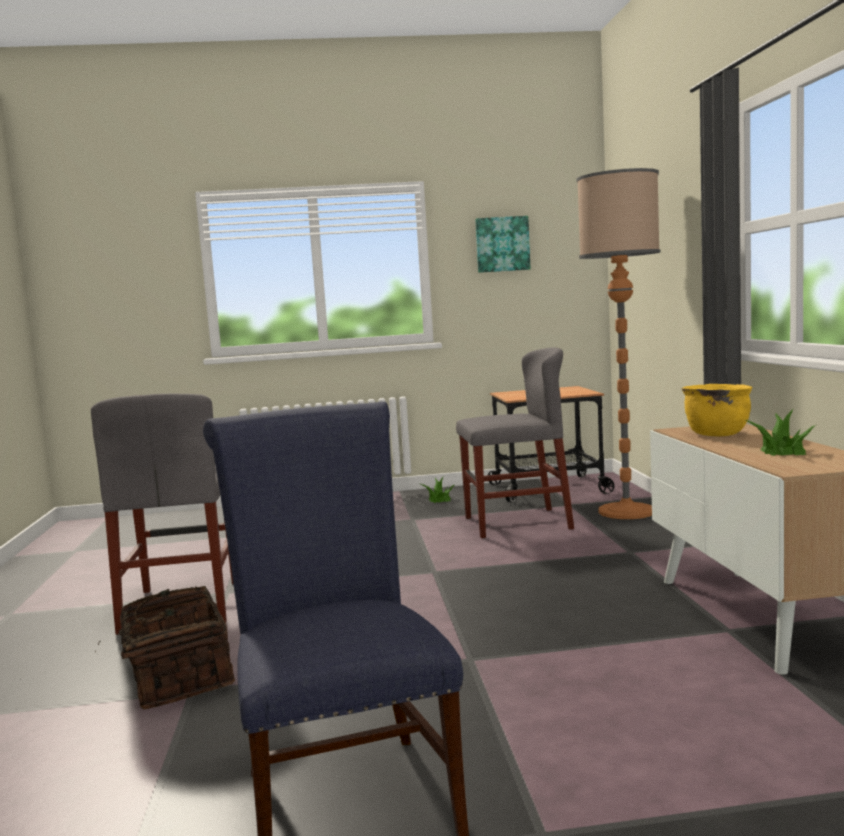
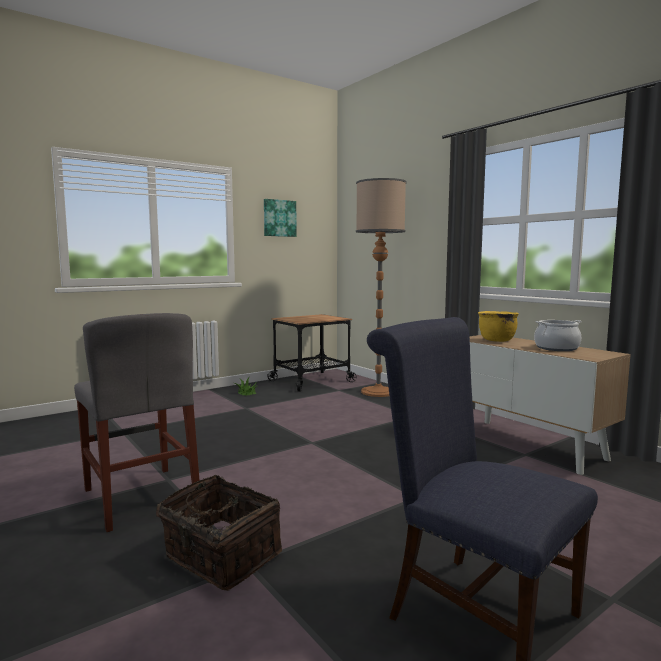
camera: 30 degrees left, 0 degrees up
(517, 523) = (322, 404): grey chair -> none
(783, 451) = (556, 348): potted plant -> cooking pot

